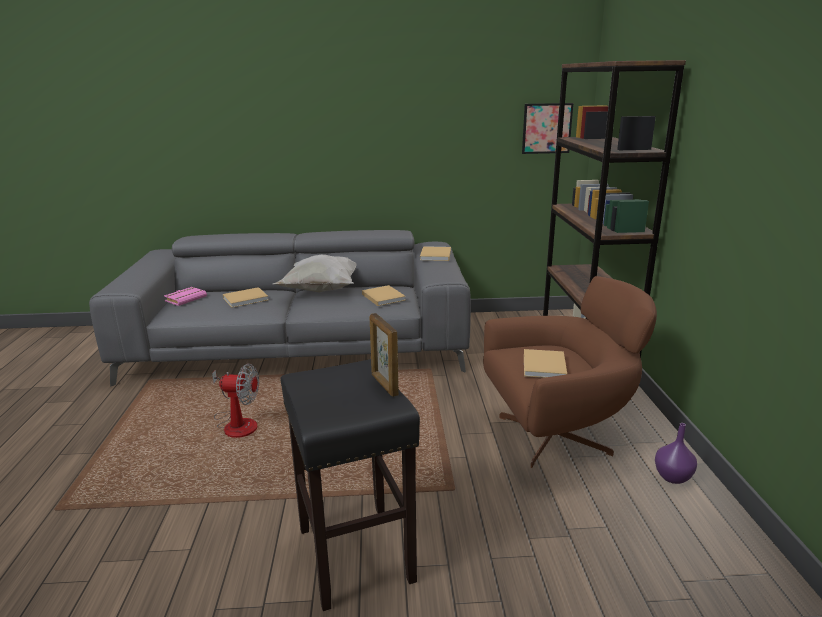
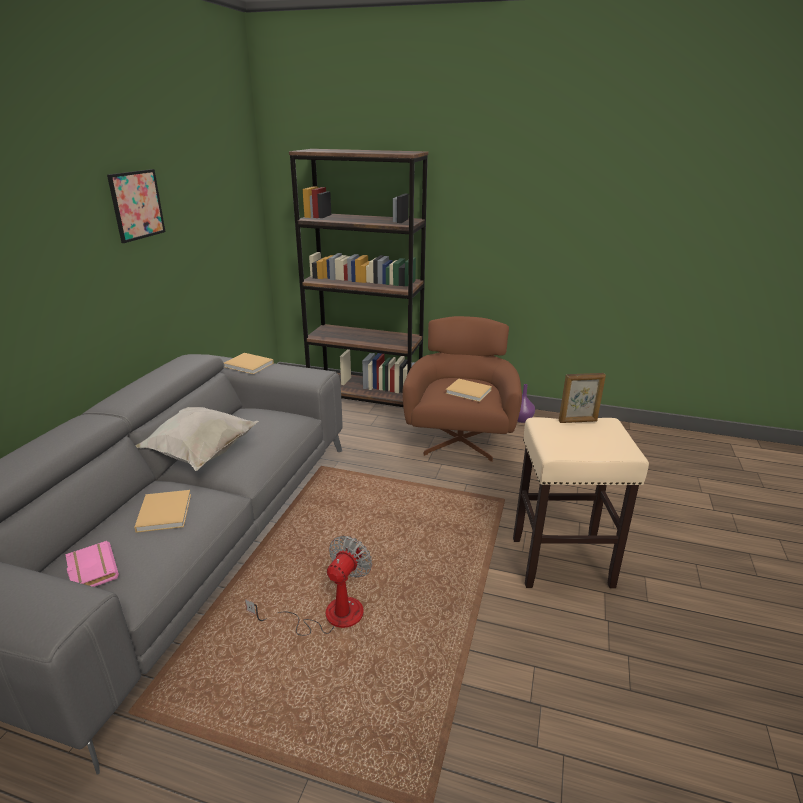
camera: 70 degrees left, 5 degrees up
(356, 555) = (562, 561): black stool -> beige stool
(382, 297) = (269, 423): beige book -> none
(547, 128) = (242, 213): picture -> picture (137, 205)

